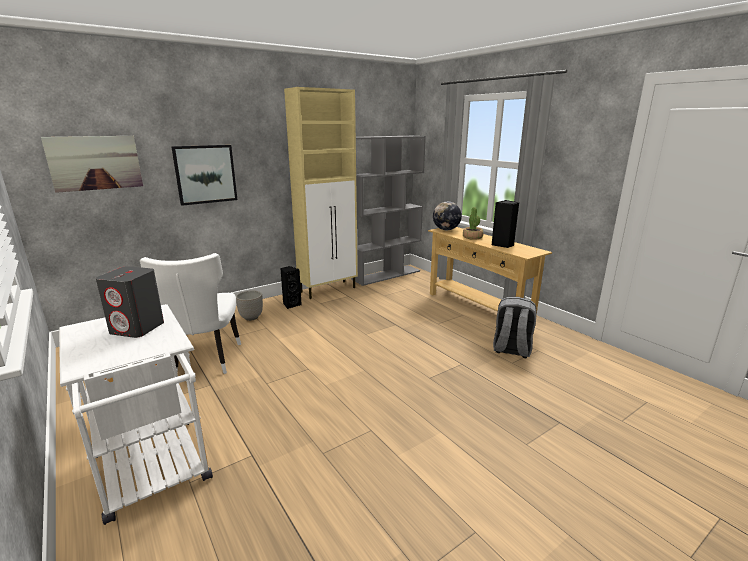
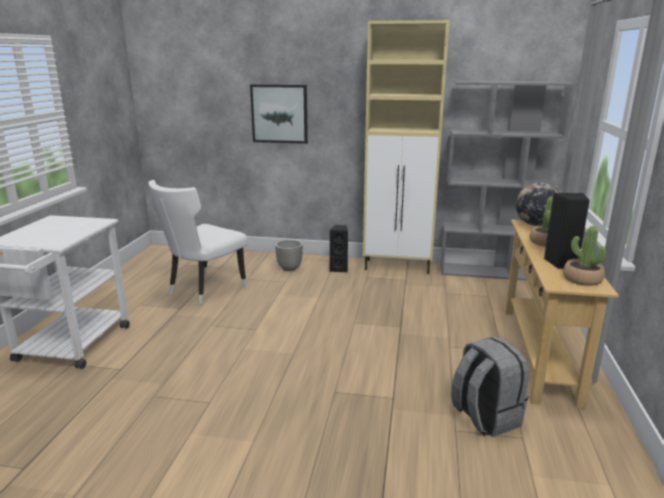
camera: 45 degrees right, 0 degrees up
(95, 163) = (191, 96): picture -> none
(138, 328) = (68, 228): grey speaker -> none
(527, 249) = (582, 279): none -> potted plant

